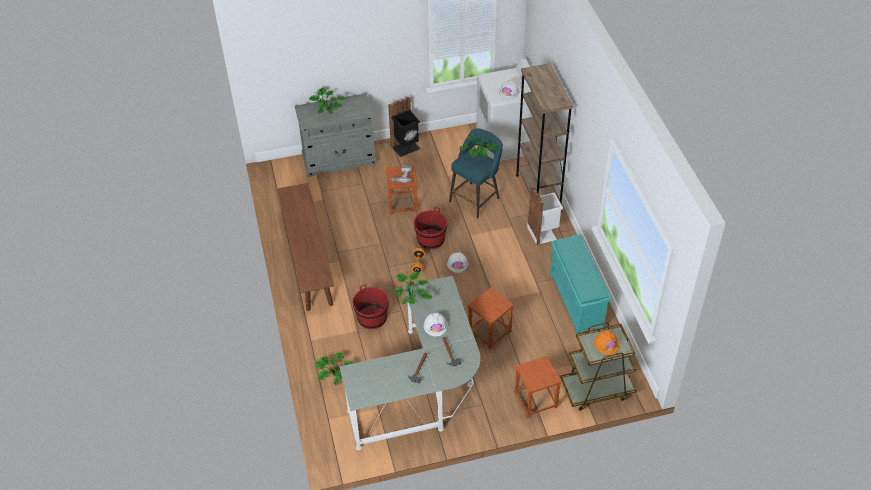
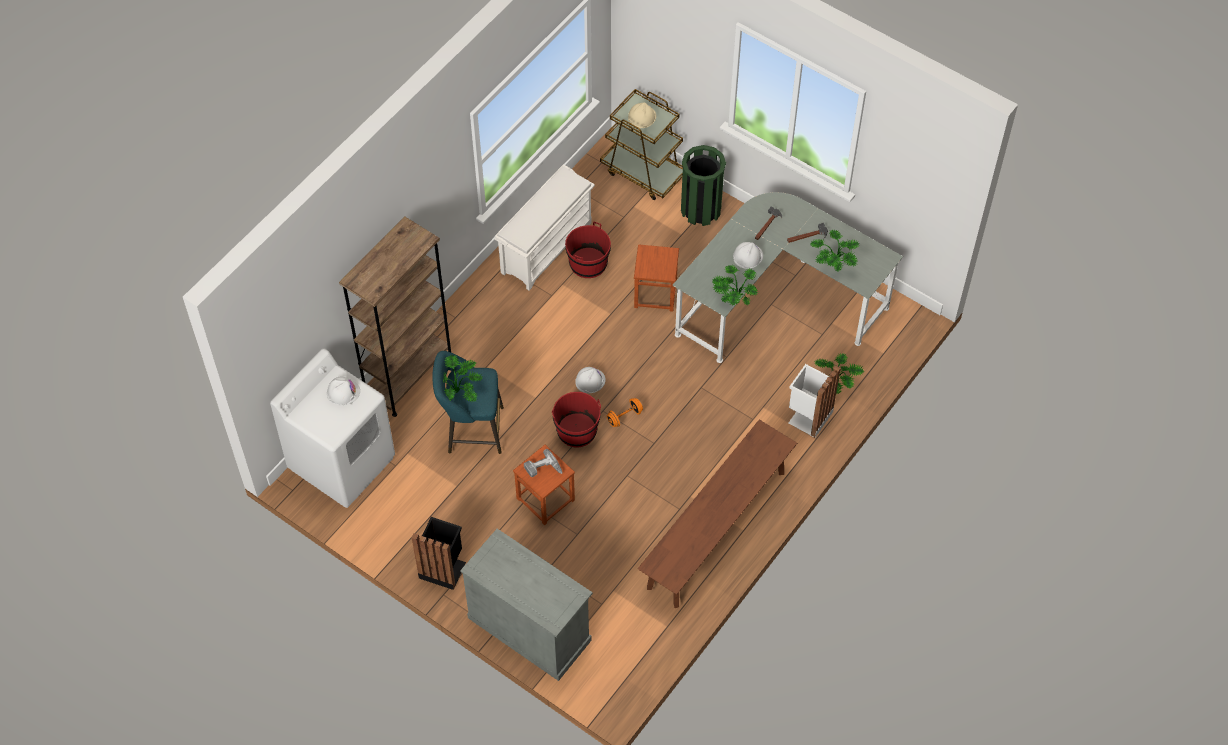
camera: 130 degrees left, 10 degrees up
(328, 111) = (532, 586): potted plant -> potted plant (834, 263)
(372, 318) = (735, 406): red bucket -> red bucket (588, 263)
(535, 400) = (701, 209): brown stool -> green trash can
(543, 233) = (471, 331): white trash can -> white trash can (808, 416)
(577, 301) = (546, 246): turquoise shoe rack -> white shoe rack
(606, 344) = (642, 117): orange hard hat -> beige hard hat

